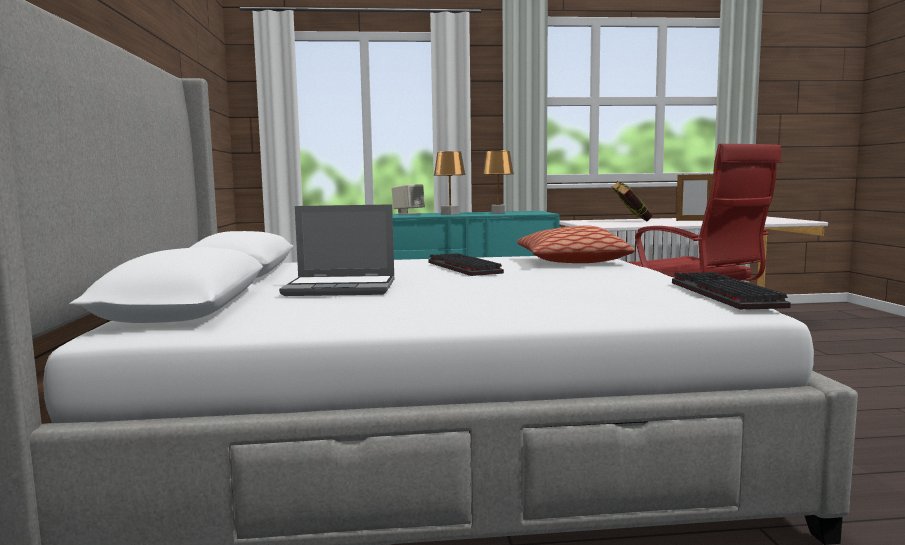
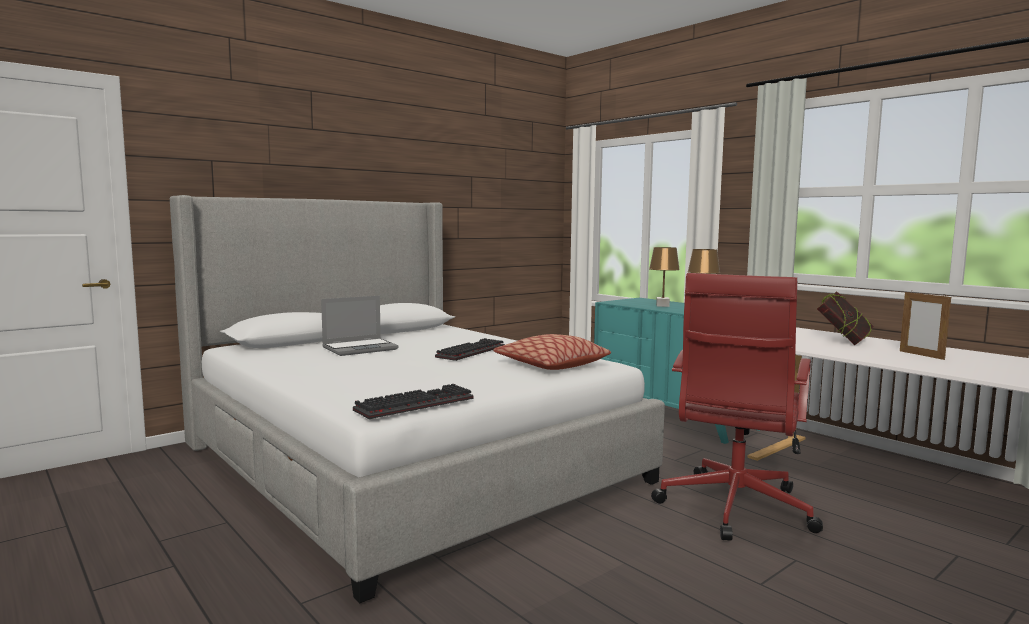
camera: 55 degrees right, 0 degrees up
(342, 288) = (360, 348): laptop -> laptop turned 90 degrees counterclockwise
(408, 214) = (646, 300): beige speaker -> none

